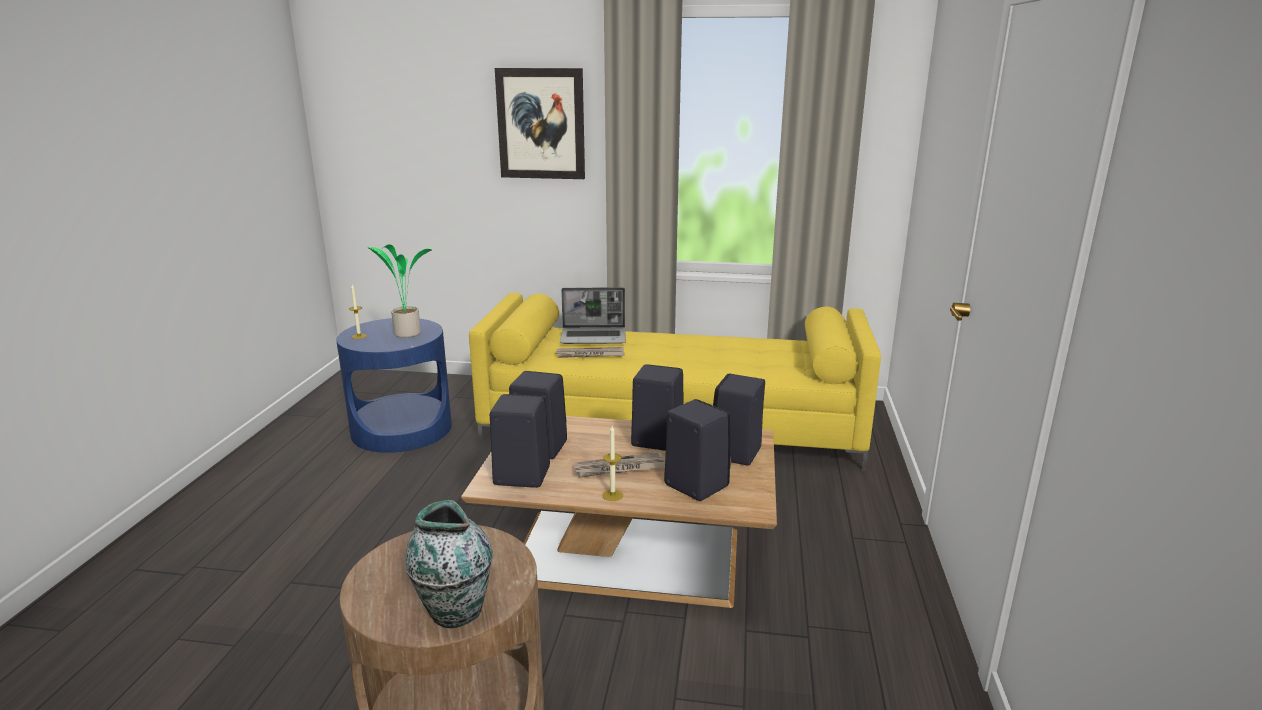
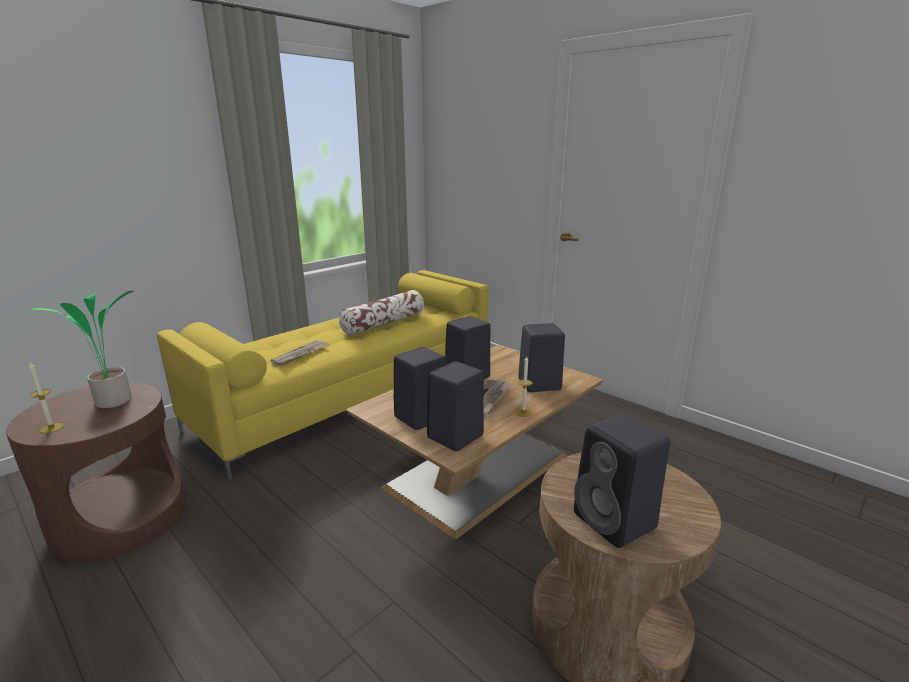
camera: 55 degrees left, 0 degrees up
(402, 429) = (120, 517): blue side table -> brown side table
(454, 610) = (678, 501): vase -> none
(541, 124) = (143, 149): picture -> none
(594, 337) = (273, 344): laptop -> none
(721, 357) = (384, 323): none -> pillow
(735, 453) = (514, 362): black speaker -> black speaker (616, 522)

